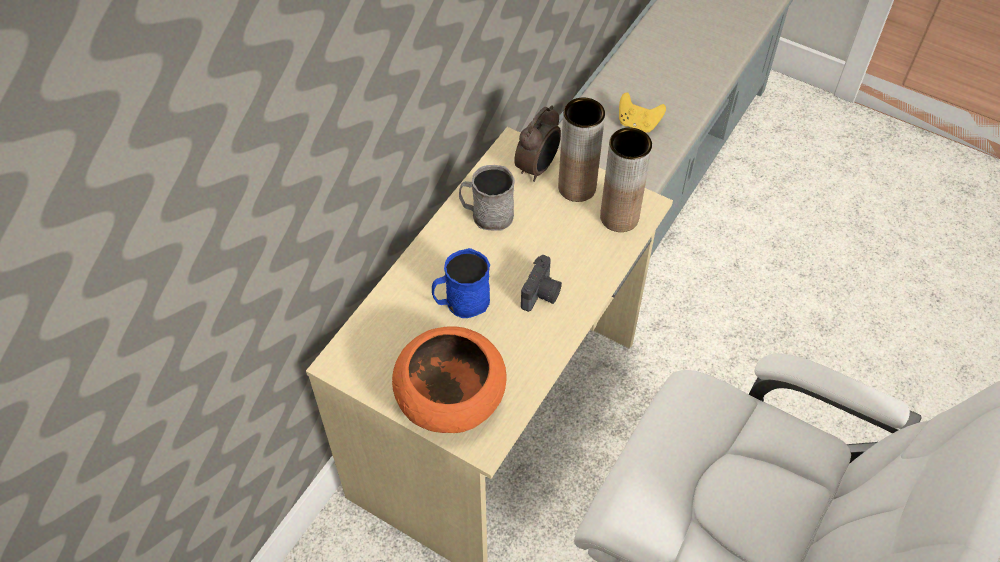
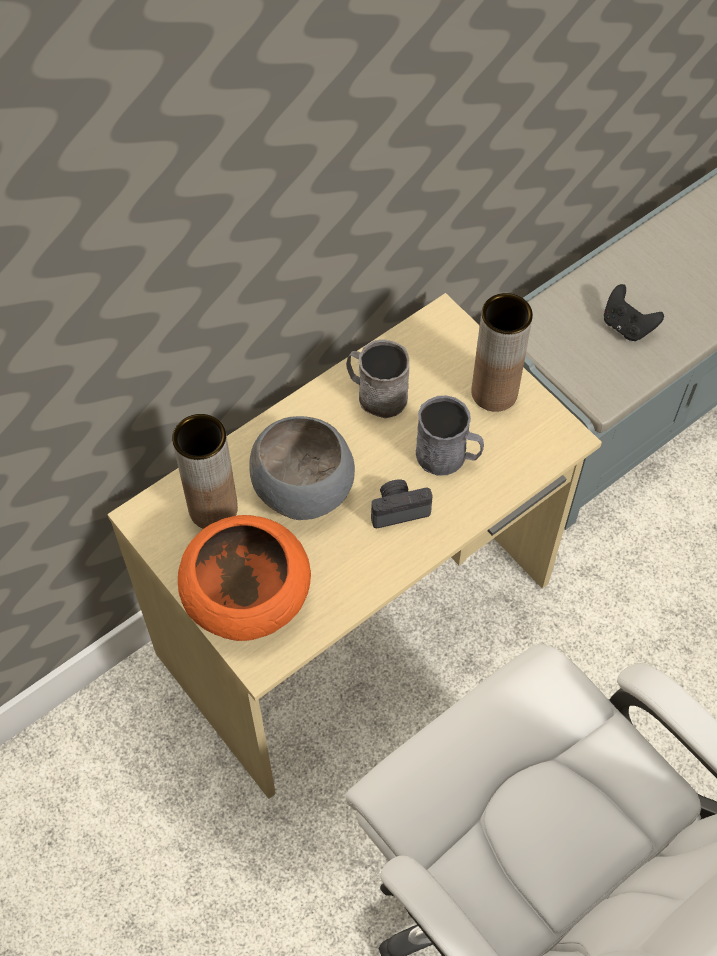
camera: 20 degrees right, 5 degrees up
(461, 302) = (304, 490): blue mug -> grey bowl
(538, 168) = (459, 354): alarm clock -> none
(542, 294) = (398, 509): camera -> camera turned 150 degrees counterclockwise
(563, 244) = (448, 456): none -> grey mug
(619, 217) = (528, 444): brown vase -> brown vase (213, 509)
(638, 124) = (627, 326): yellow game controller -> black game controller

